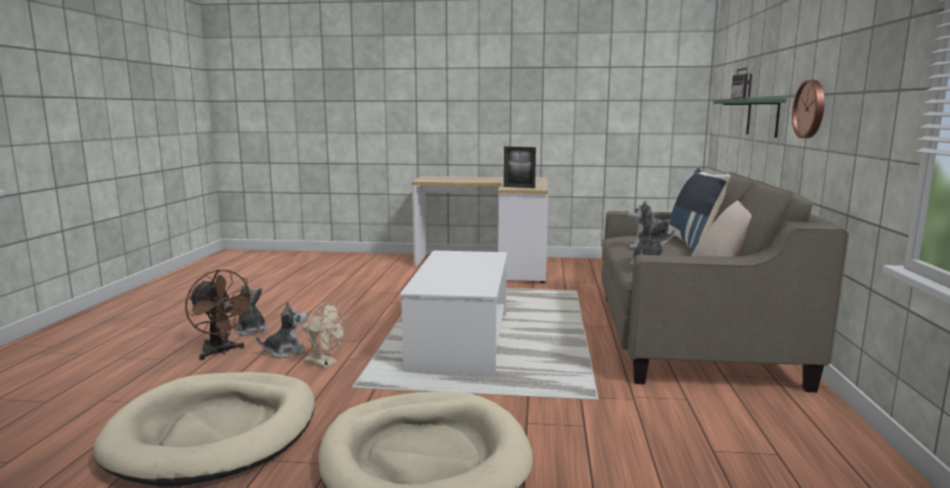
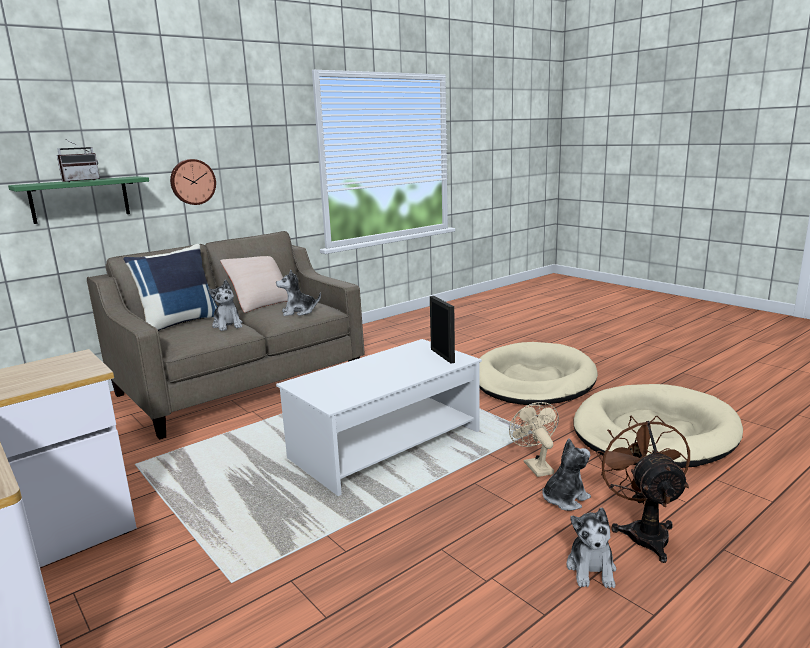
camera: 135 degrees left, 5 degrees up
(285, 352) = (564, 499): plush toy -> plush toy turned 120 degrees clockwise
(519, 187) = (68, 369): picture frame -> picture frame (442, 355)

